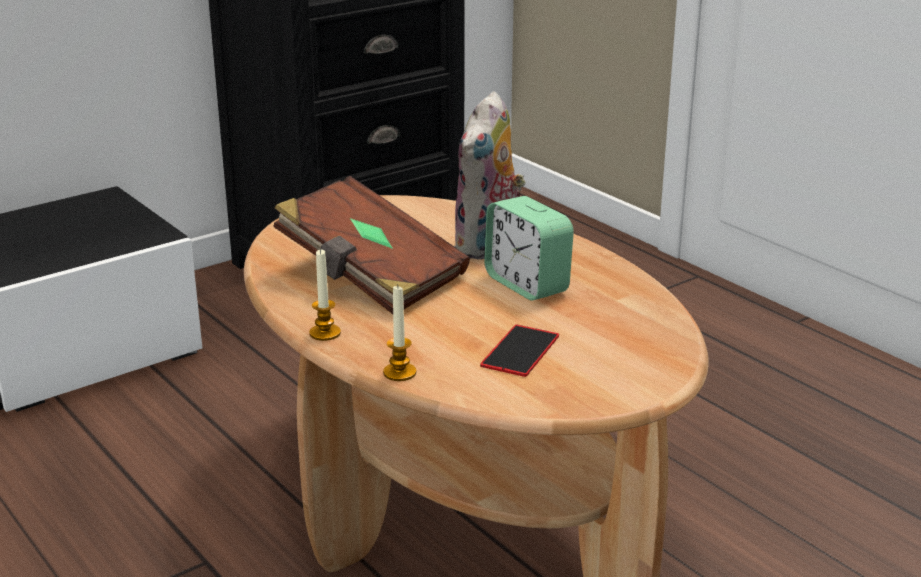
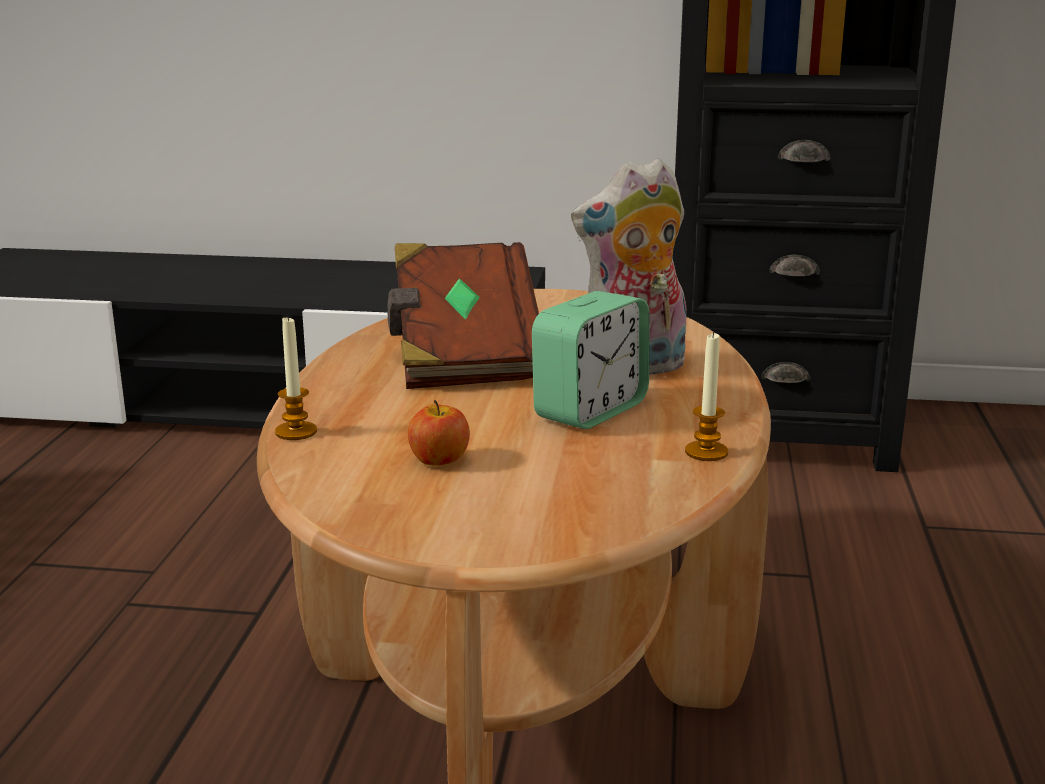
camera: 45 degrees right, 5 degrees down
(325, 333) = (319, 380): candle -> candle (706, 452)
(520, 351) = (439, 460): phone -> apple
(527, 284) = (590, 411): alarm clock -> alarm clock turned 150 degrees counterclockwise

